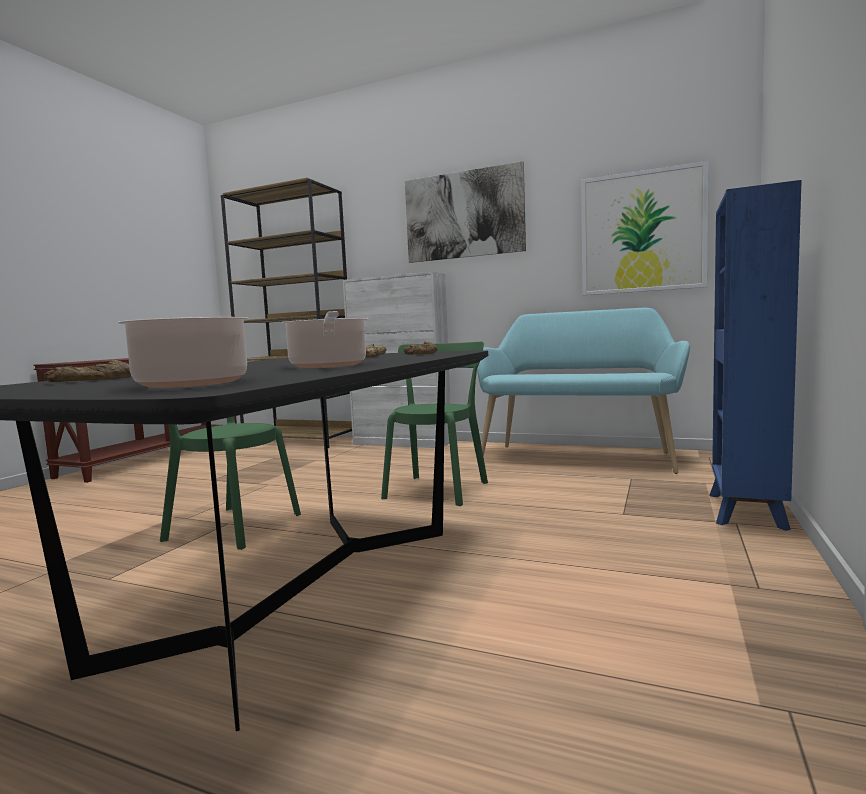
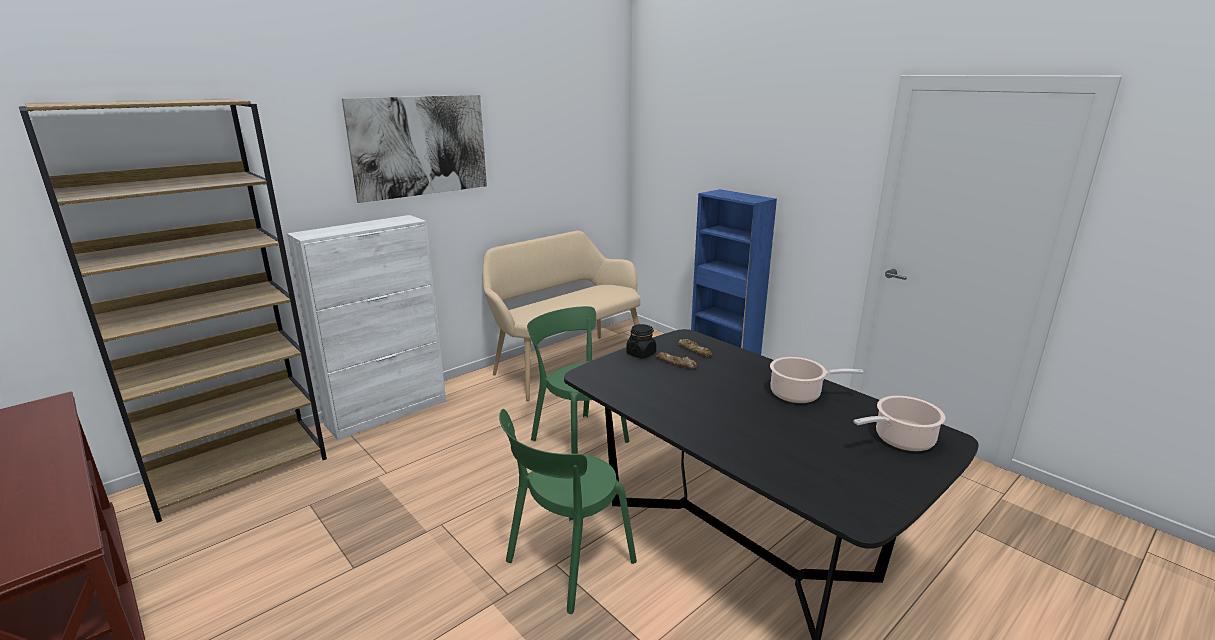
camera: 65 degrees left, 15 degrees up
(96, 379) = (812, 472): bread -> none
(387, 353) = (641, 353): none -> black jar
(578, 457) = (565, 363): turquoise bench -> beige bench
(642, 232) = (570, 169): picture -> none

